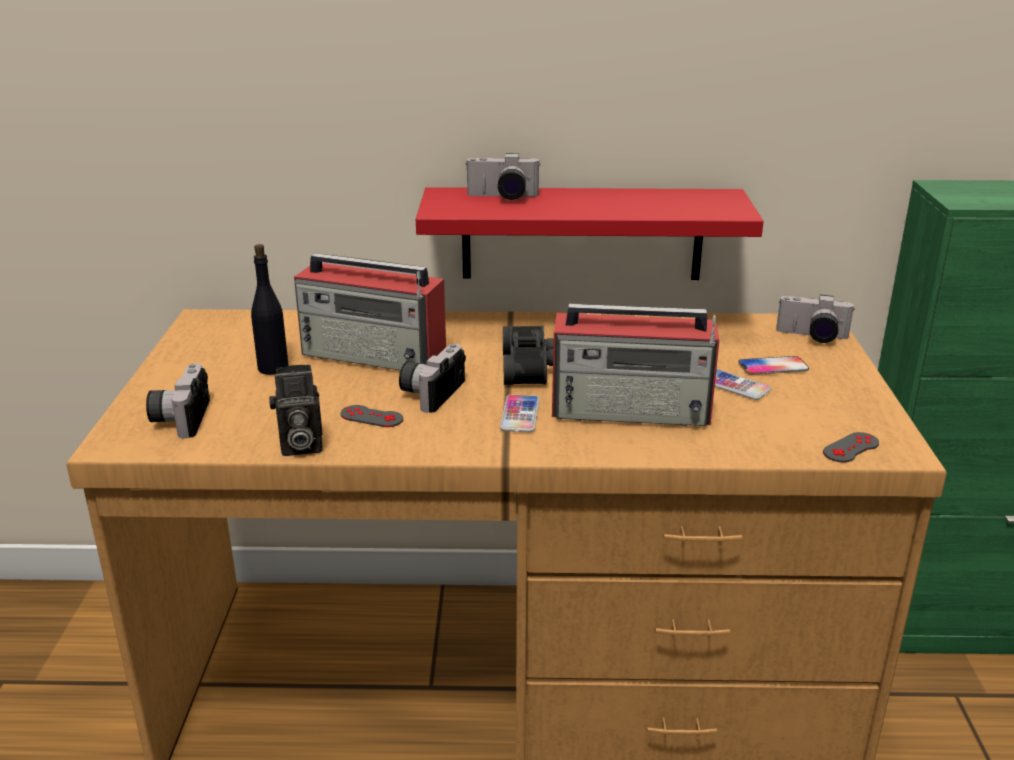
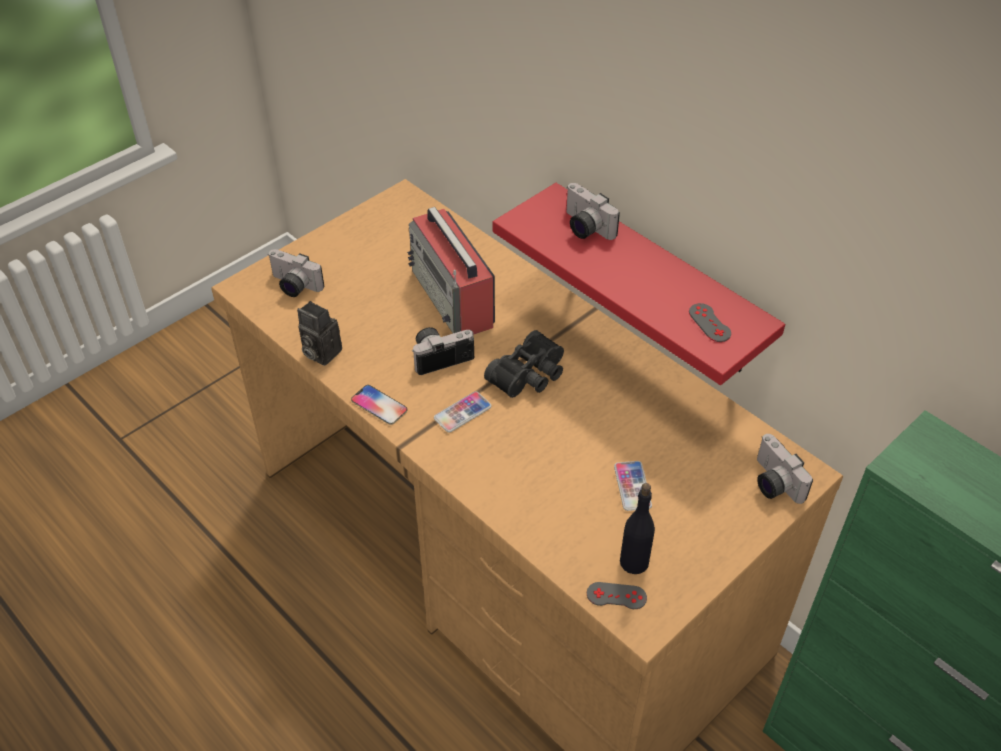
camera: 45 degrees right, 20 degrees up
(180, 418) = (293, 286): camera -> camera turned 105 degrees counterclockwise
(273, 368) = (385, 272): black bottle -> black bottle (634, 561)
(371, 416) = (383, 354): grey game controller -> grey game controller (709, 323)
(633, 410) = (532, 459): radio -> none
(773, 367) = (690, 489): phone -> phone (379, 405)

